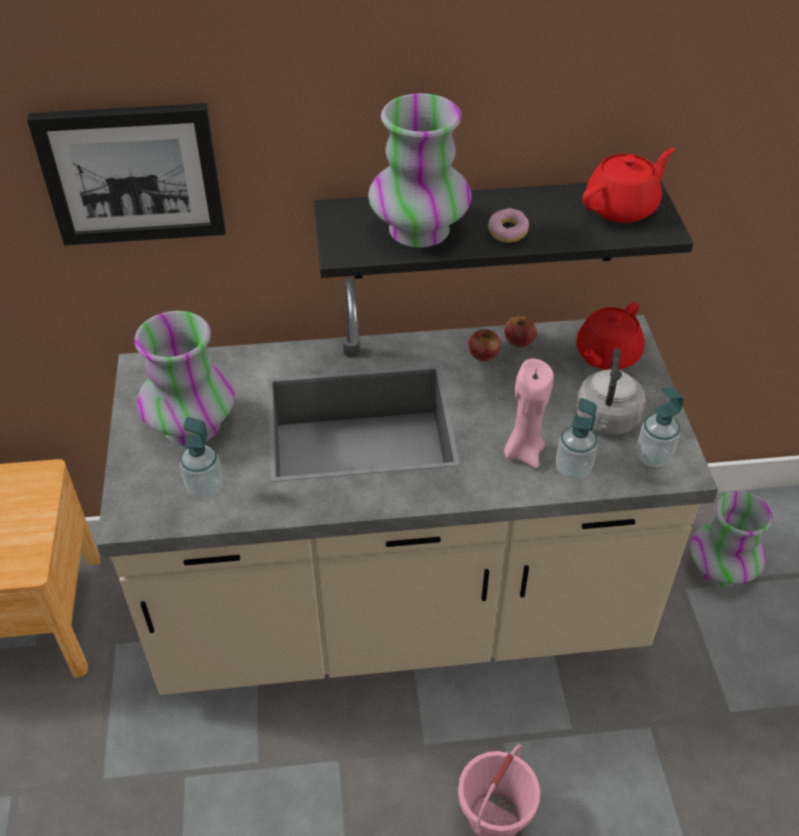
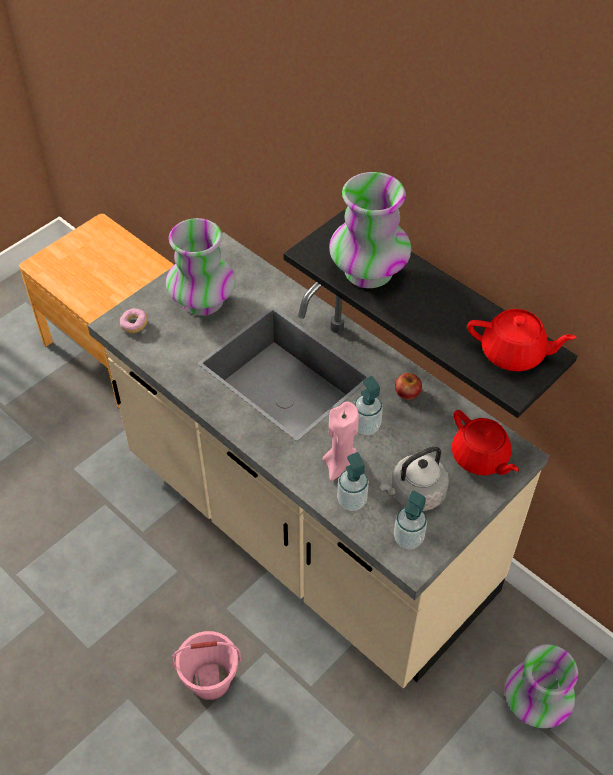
camera: 50 degrees right, 5 degrees up
(132, 173) = (249, 124): picture -> none
(205, 488) = (164, 339): soap dispenser -> soap dispenser (366, 426)
(507, 233) = (414, 313): donut -> donut (134, 325)
(519, 340) = (441, 402): apple -> none
(606, 355) = (480, 458): red teapot -> red teapot turned 120 degrees counterclockwise

